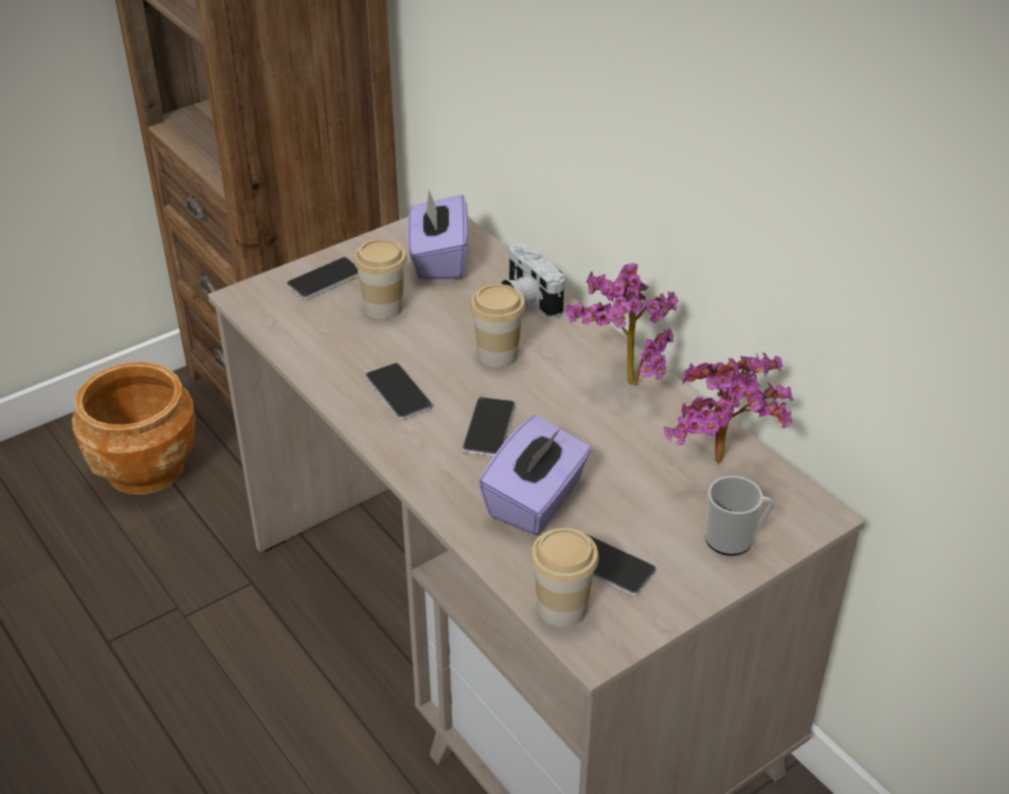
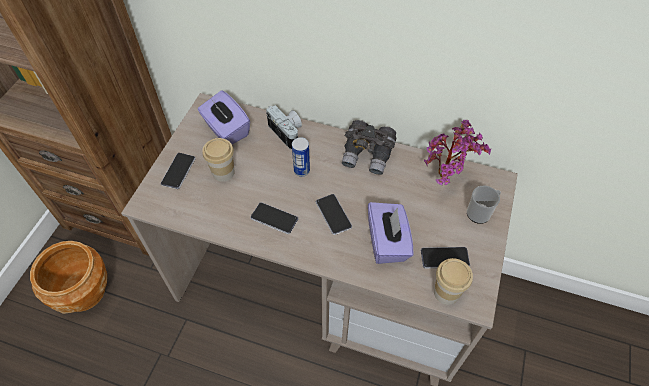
camera: 35 degrees left, 15 degrees up
(497, 354) = (301, 170): cup -> can
(526, 300) = (288, 133): camera -> camera turned 150 degrees counterclockwise
(622, 380) = (368, 155): potted plant -> grey binoculars

